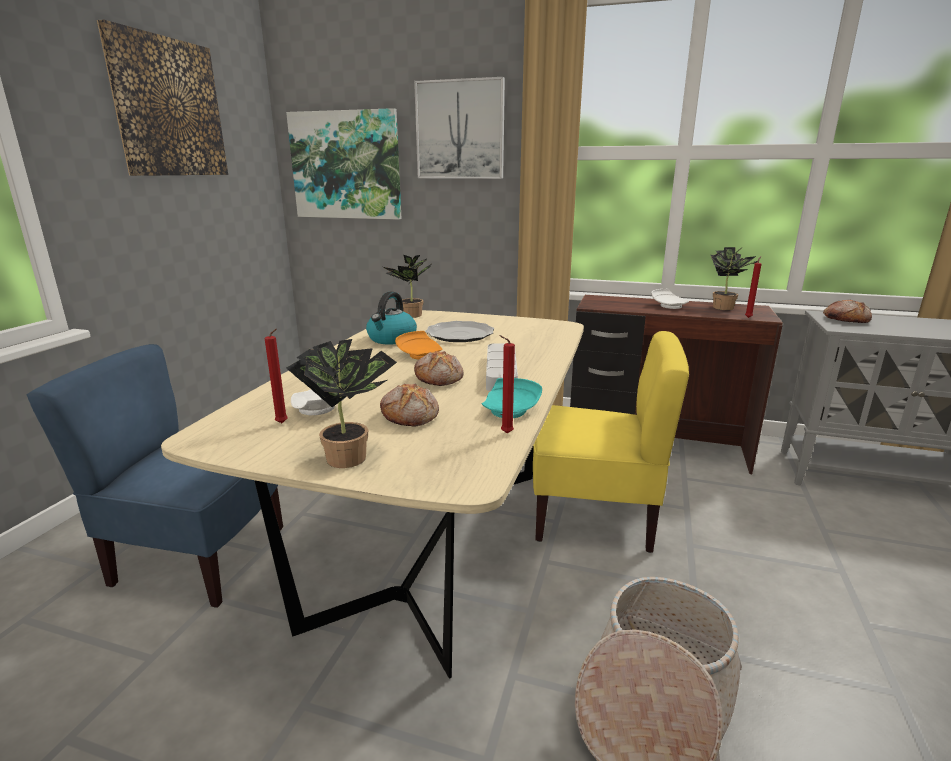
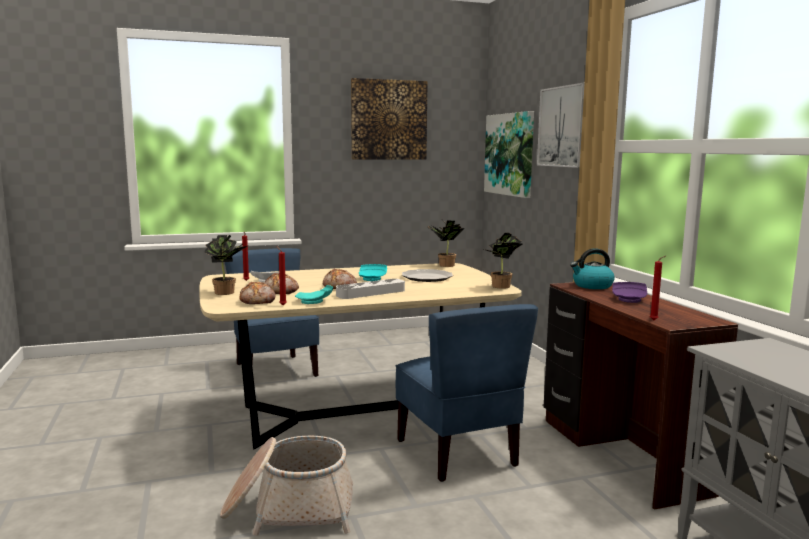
camera: 55 degrees right, 10 degrees down
(391, 339) = (389, 271): kettle -> kettle (592, 286)
(420, 354) = (372, 278): orange plate -> turquoise plate
(595, 516) = (458, 453): yellow chair -> blue chair
(668, 306) = (629, 299): white plate -> purple plate
(726, 308) = (676, 313): potted plant -> potted plant (502, 287)
(845, 320) = (764, 351): bread -> bread (258, 301)

